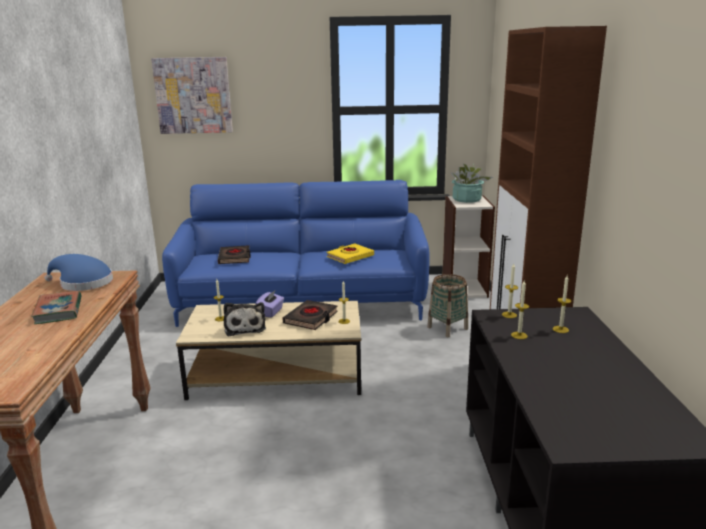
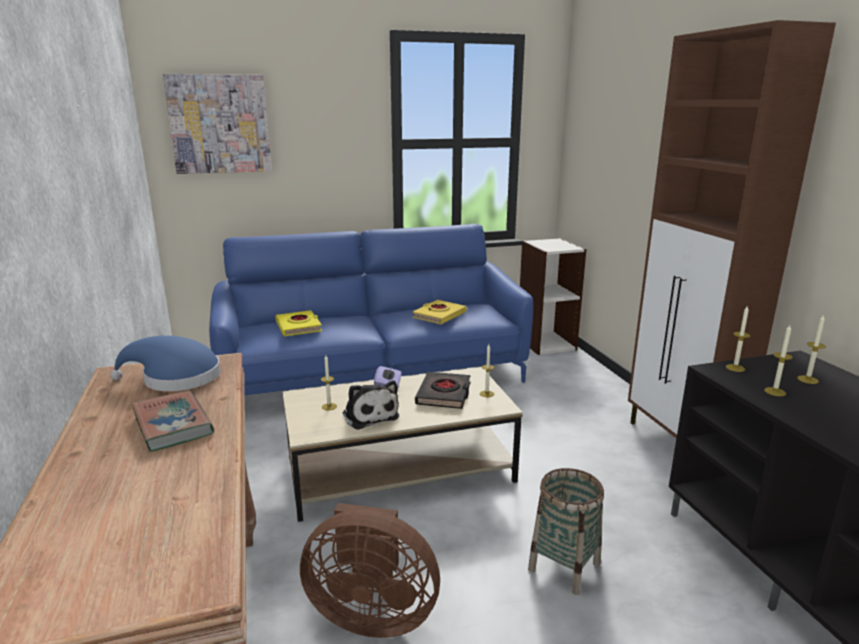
camera: 15 degrees left, 0 degrees up
(199, 464) = (371, 613): none -> brown fan
(235, 258) = (298, 327): black book -> yellow book
(447, 328) = (558, 389): basket -> basket (564, 566)
(466, 199) = (549, 243): potted plant -> none

